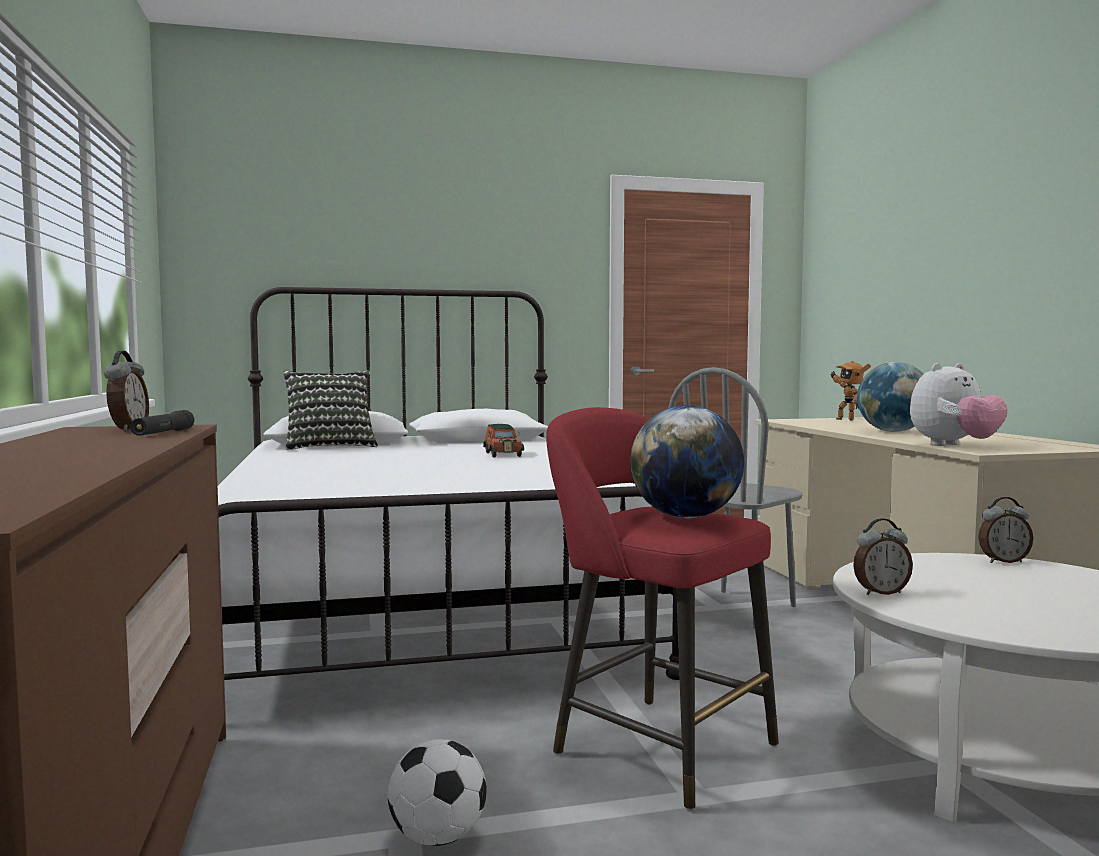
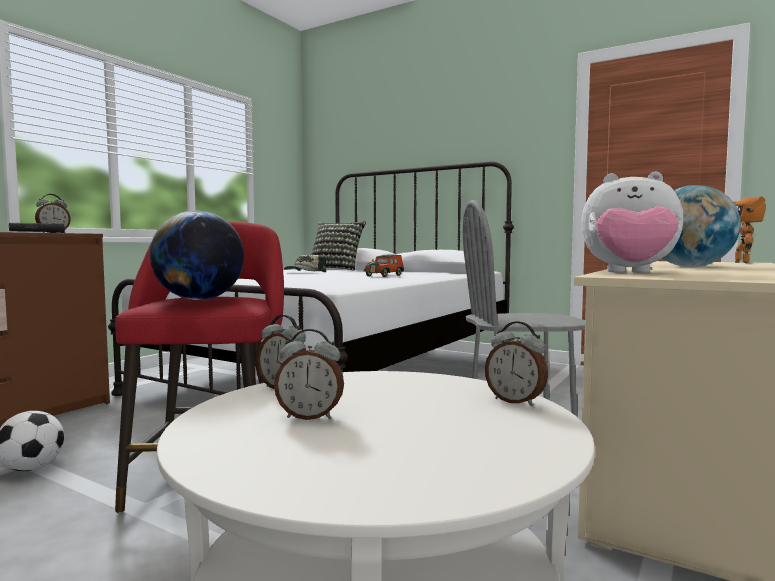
camera: 45 degrees right, 0 degrees up
(345, 457) = (305, 272): none -> cap
(991, 603) = (310, 416): none -> alarm clock

